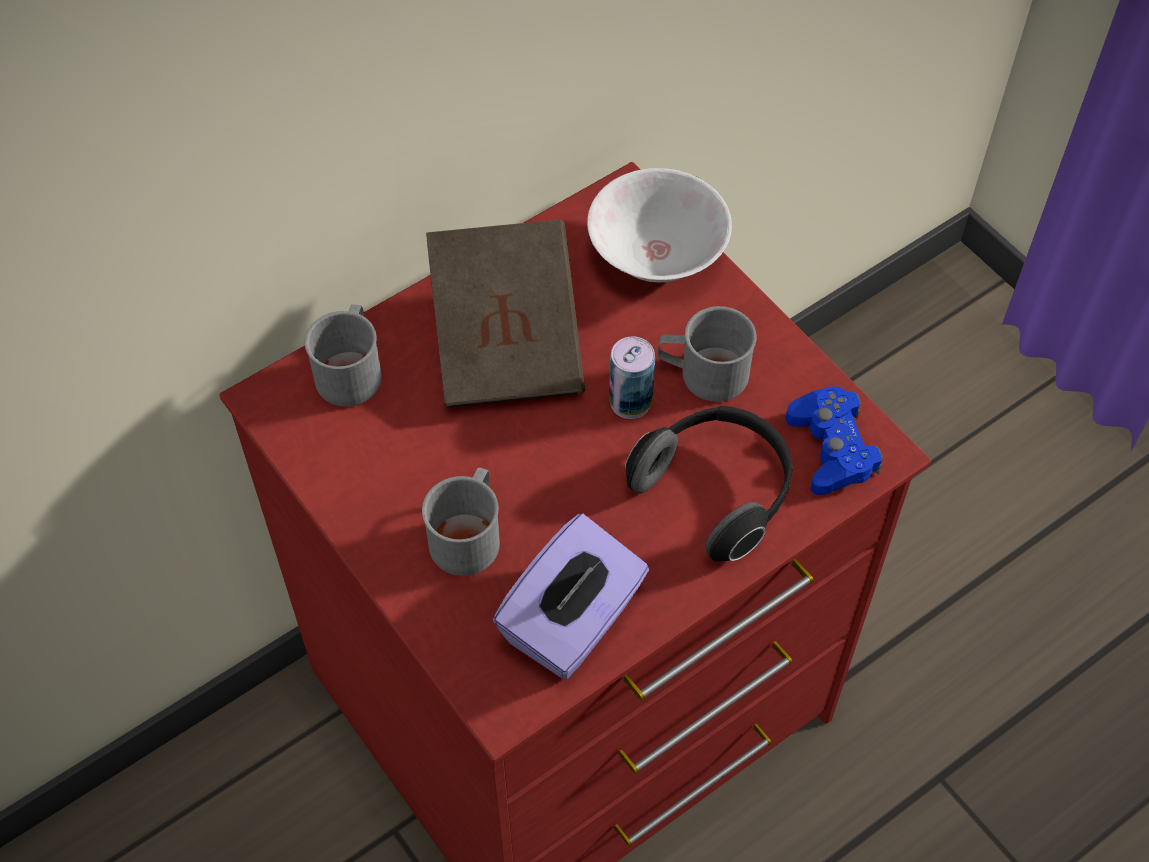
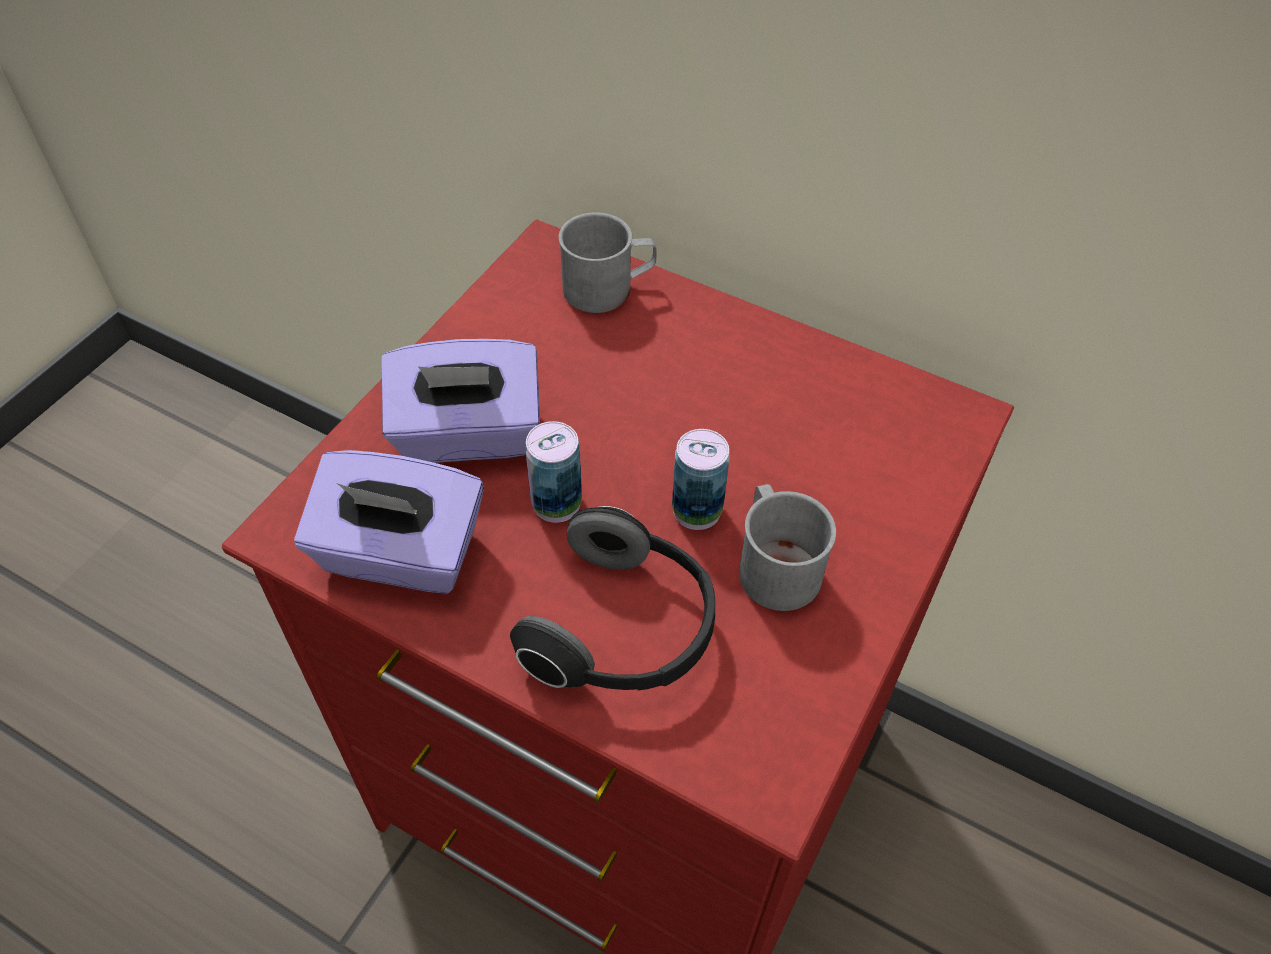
camera: 65 degrees right, 5 degrees down
(469, 534) = (467, 435): grey mug -> purple tissue box
(507, 341) = (710, 384): brown book -> none
(575, 494) = (556, 503): none -> can
(656, 255) = (903, 467): white bowl -> none
(832, 448) = (747, 732): blue game controller -> none

